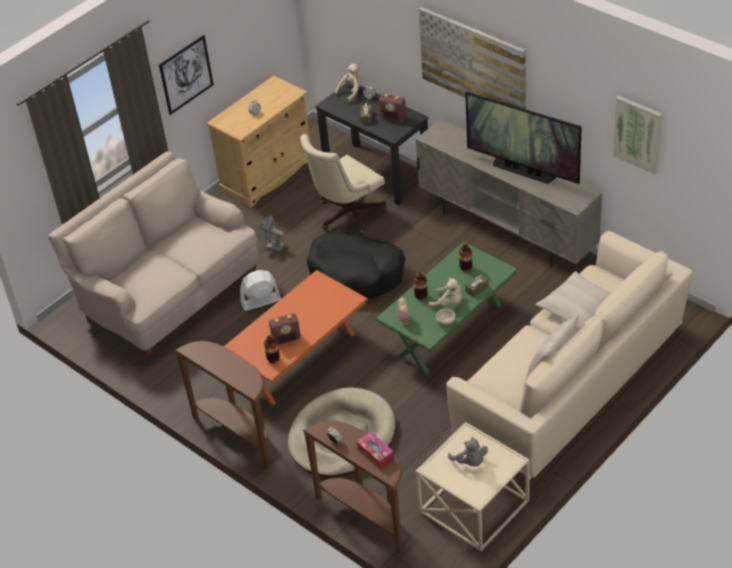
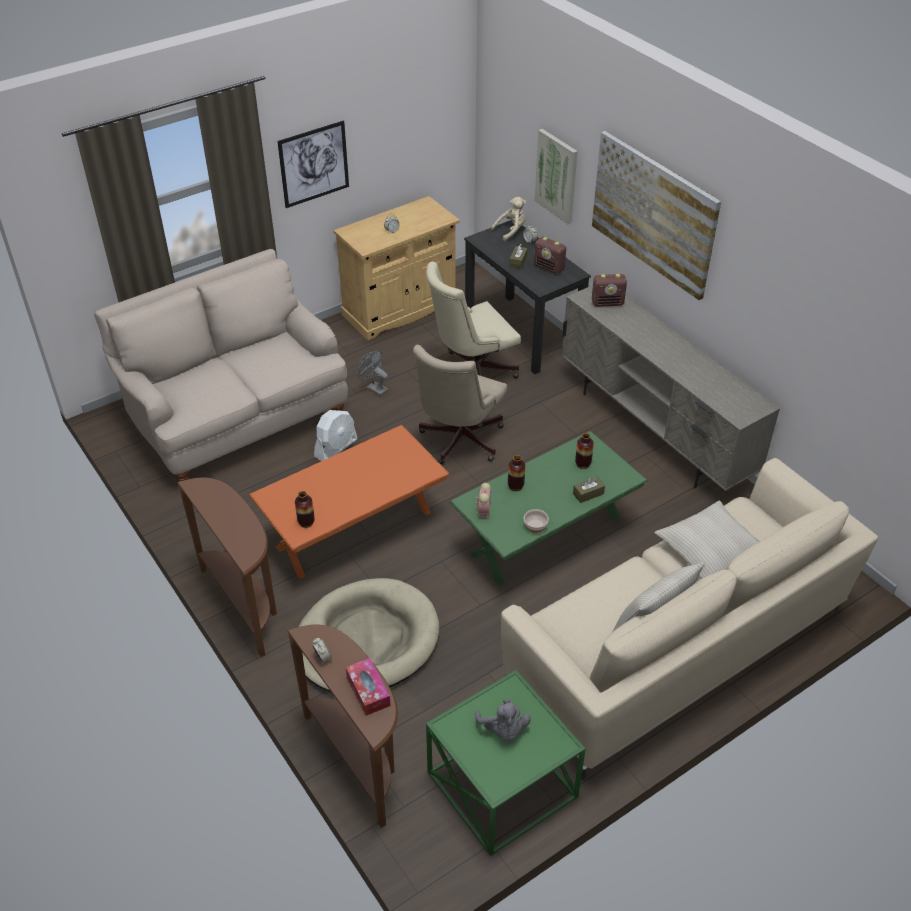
camera: 10 degrees right, 0 degrees up
(260, 301) = (336, 448): white fan -> white fan turned 135 degrees clockwise
(286, 338) = (332, 500): radio -> radio (607, 303)
(356, 274) = (458, 442): black dog bed -> beige office chair
(448, 303) = (547, 503): beige plush toy -> none
(474, 507) = (501, 785): beige side table -> green side table
(523, 171) = (686, 360): television -> none
(638, 134) = (846, 338): picture -> picture (557, 176)

